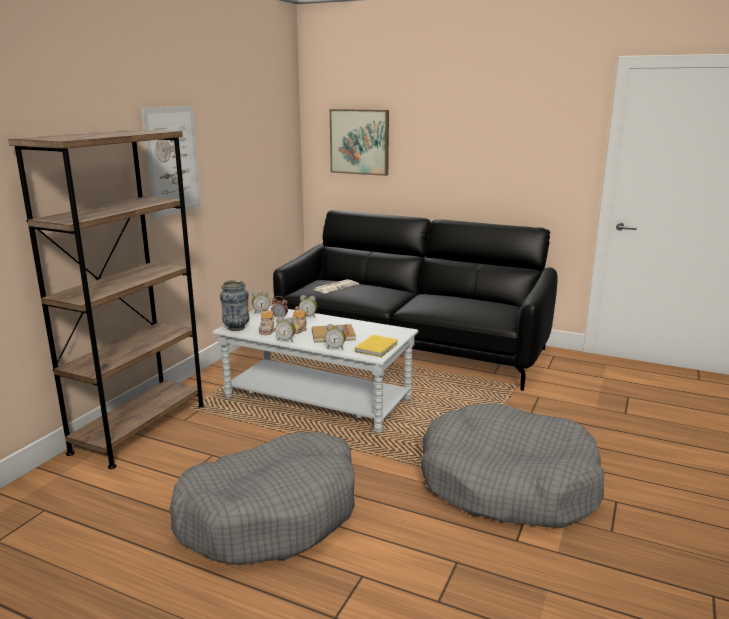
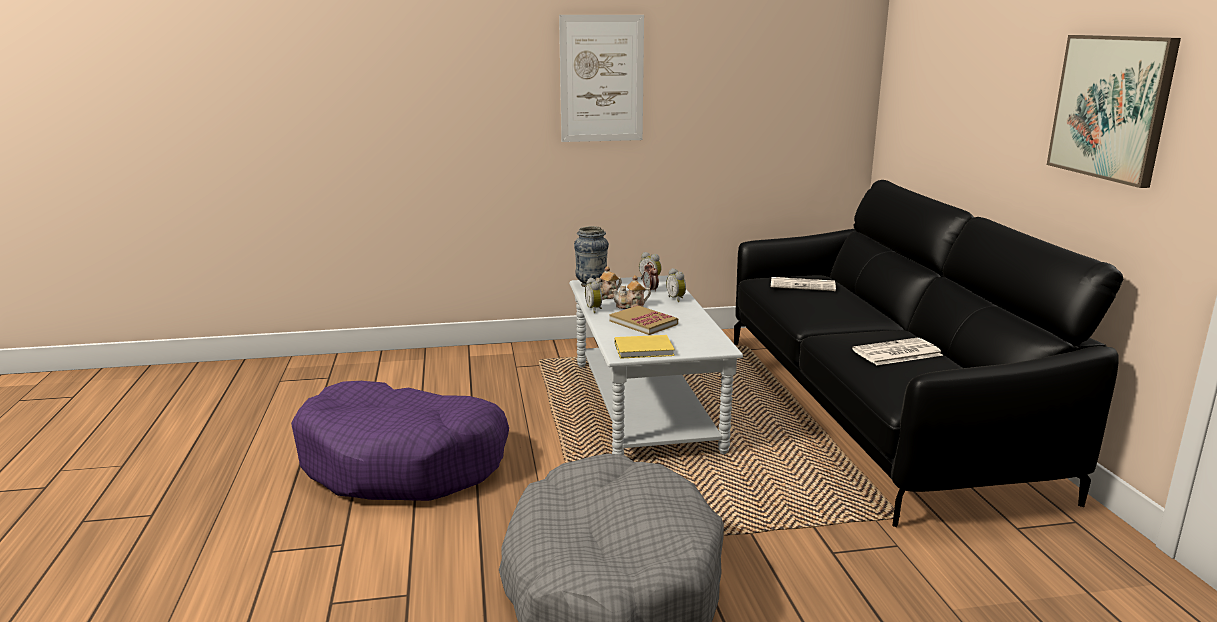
camera: 55 degrees right, 0 degrees up
(140, 429) = (478, 357): brown bookcase -> none
(271, 513) = (404, 463): grey dog bed -> purple dog bed
(336, 348) = (610, 333): alarm clock -> none
(359, 142) = (931, 78): picture -> picture (1111, 107)
(458, 303) = (896, 353): none -> newspaper

